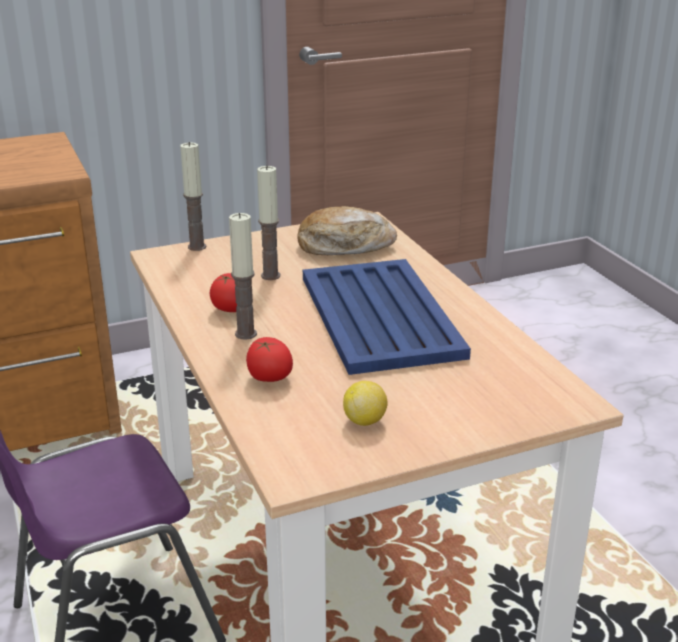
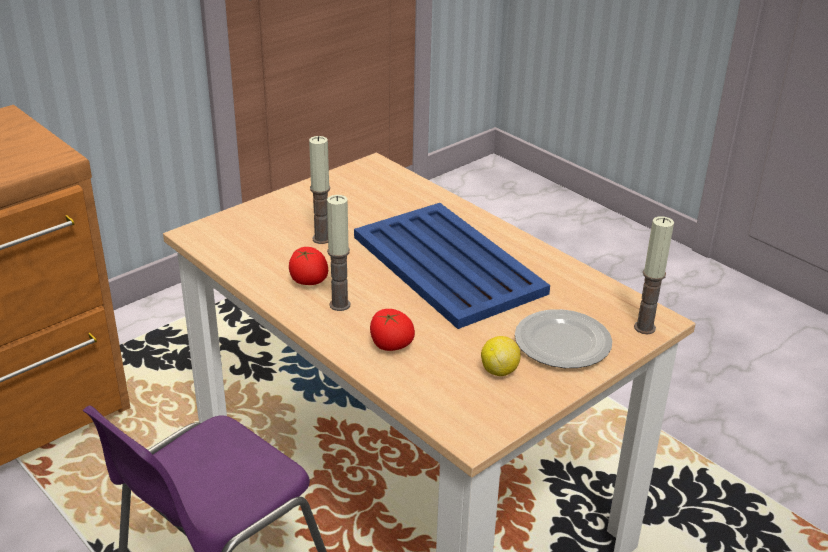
camera: 20 degrees left, 5 degrees up
(197, 247) = (228, 218): candle -> candle (644, 327)
(345, 246) = (370, 195): bread -> none
(453, 408) = (563, 344): none -> plate

